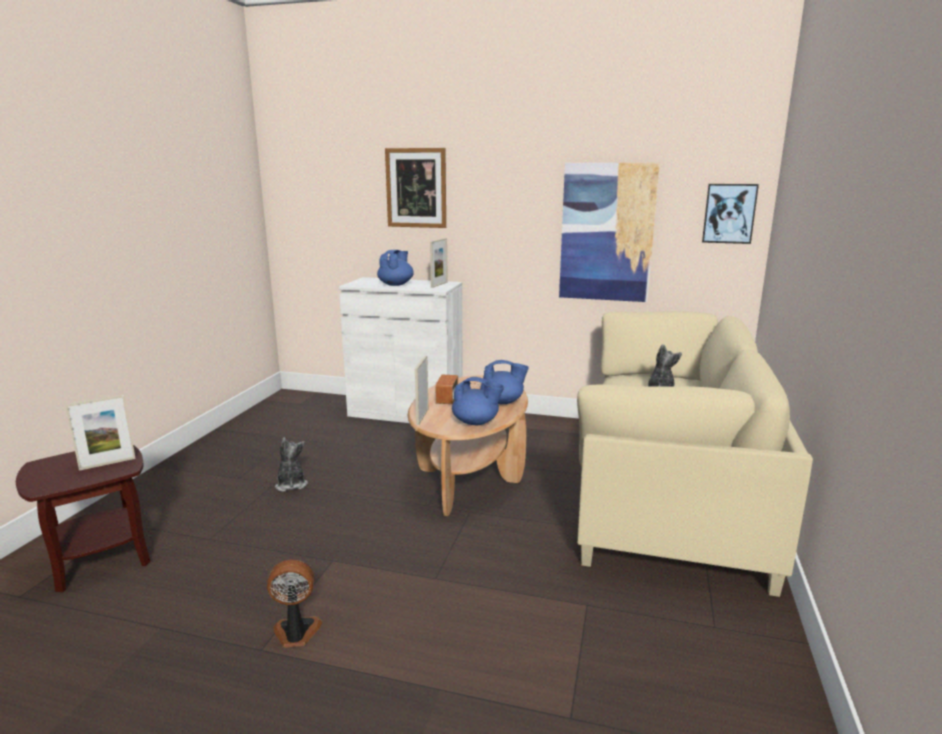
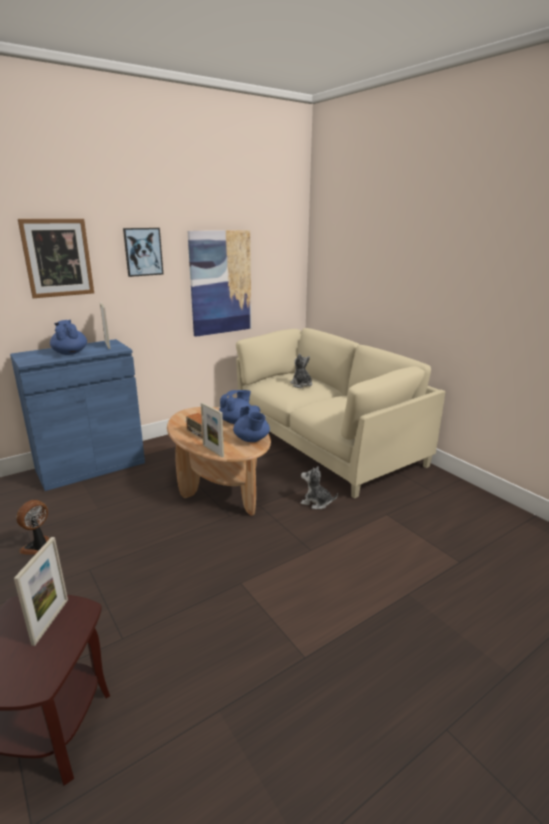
camera: 50 degrees left, 5 degrees up
(291, 485) = (106, 561): plush toy -> plush toy (316, 502)
(296, 633) = (304, 632): fan -> fan (39, 547)
(406, 412) = (90, 466): white cabinet -> blue cabinet
(476, 422) = (252, 439): blue teapot -> blue teapot turned 105 degrees clockwise
(729, 213) = (287, 262): picture -> picture (143, 252)

